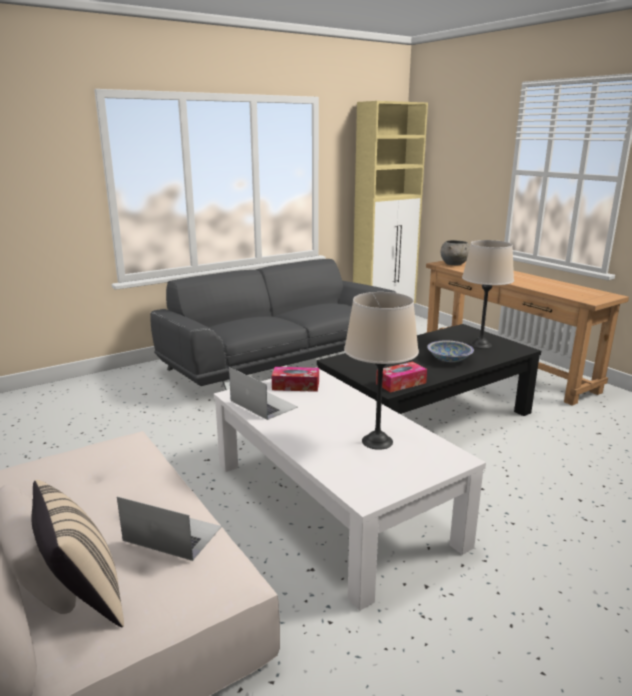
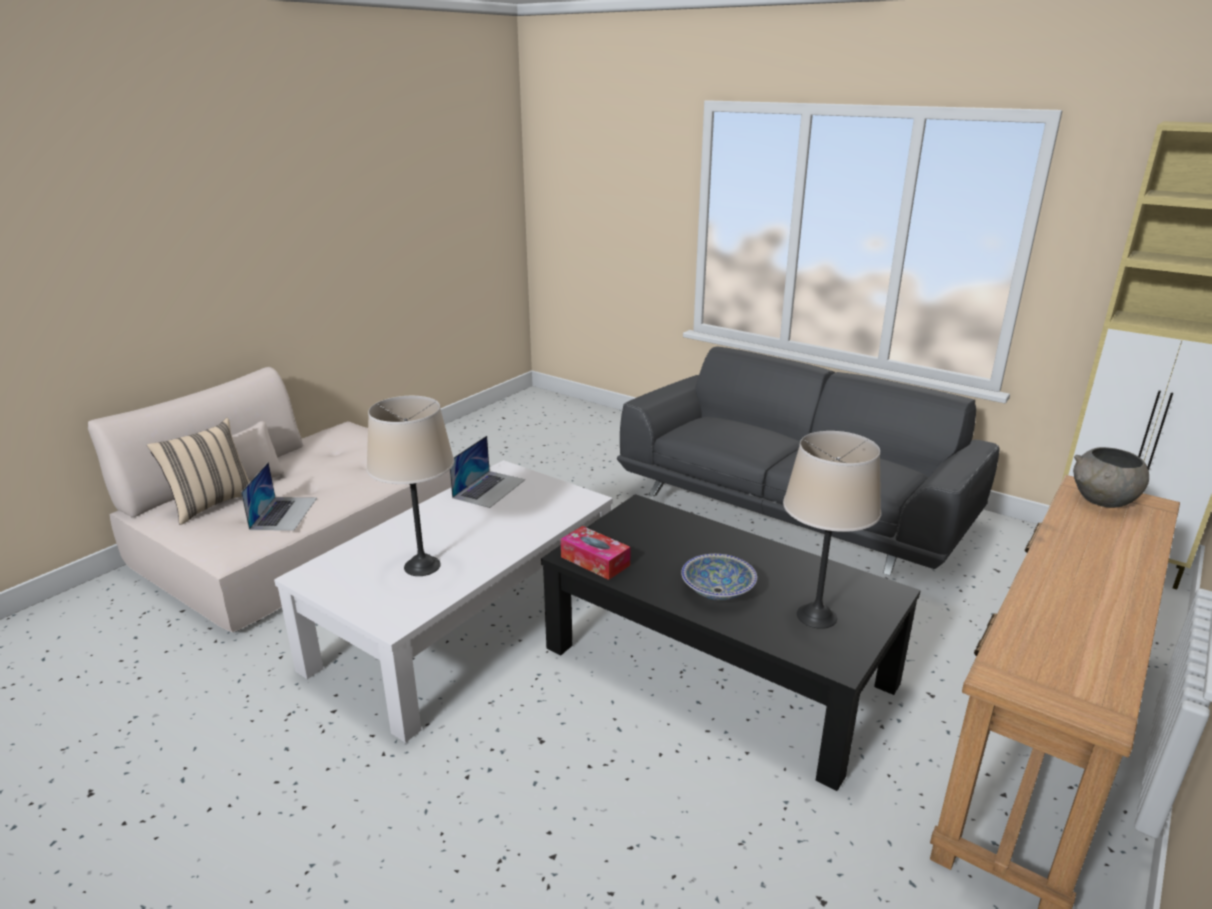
camera: 70 degrees right, 5 degrees up
(295, 386) = (546, 496): tissue box -> none

